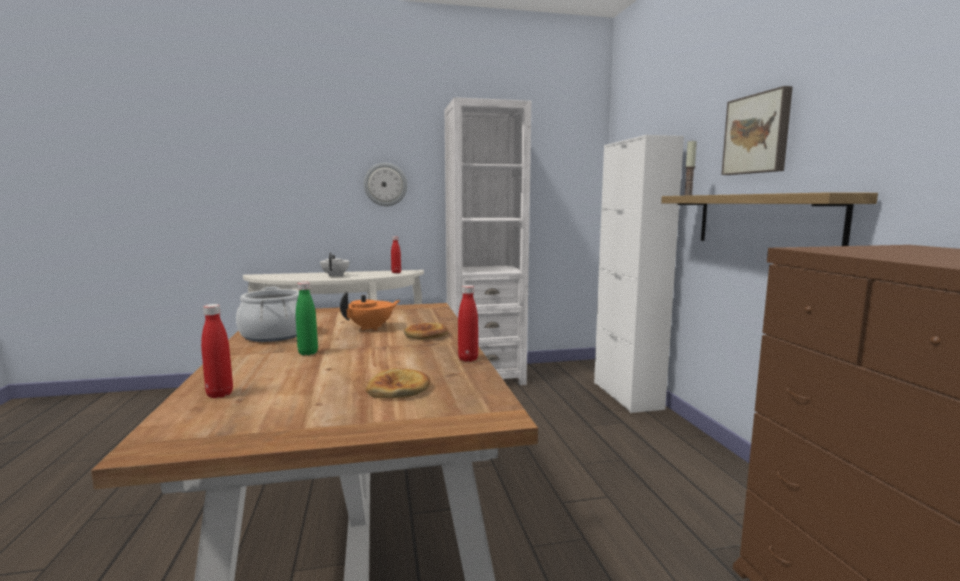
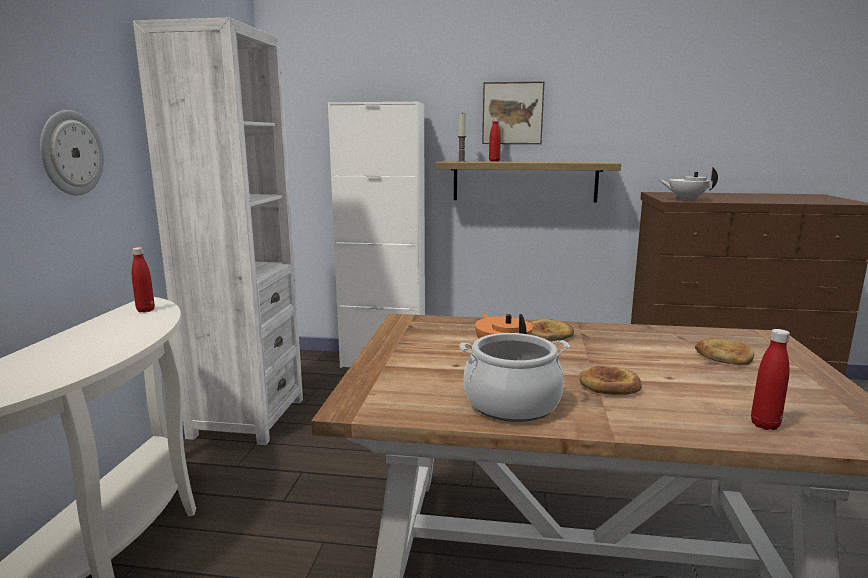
camera: 70 degrees left, 5 degrees up
(308, 353) = (609, 385): green bottle -> bread
(336, 276) = (91, 347): white teapot -> white teapot (686, 199)
(468, 359) = (638, 329): red bottle -> red bottle (494, 161)

